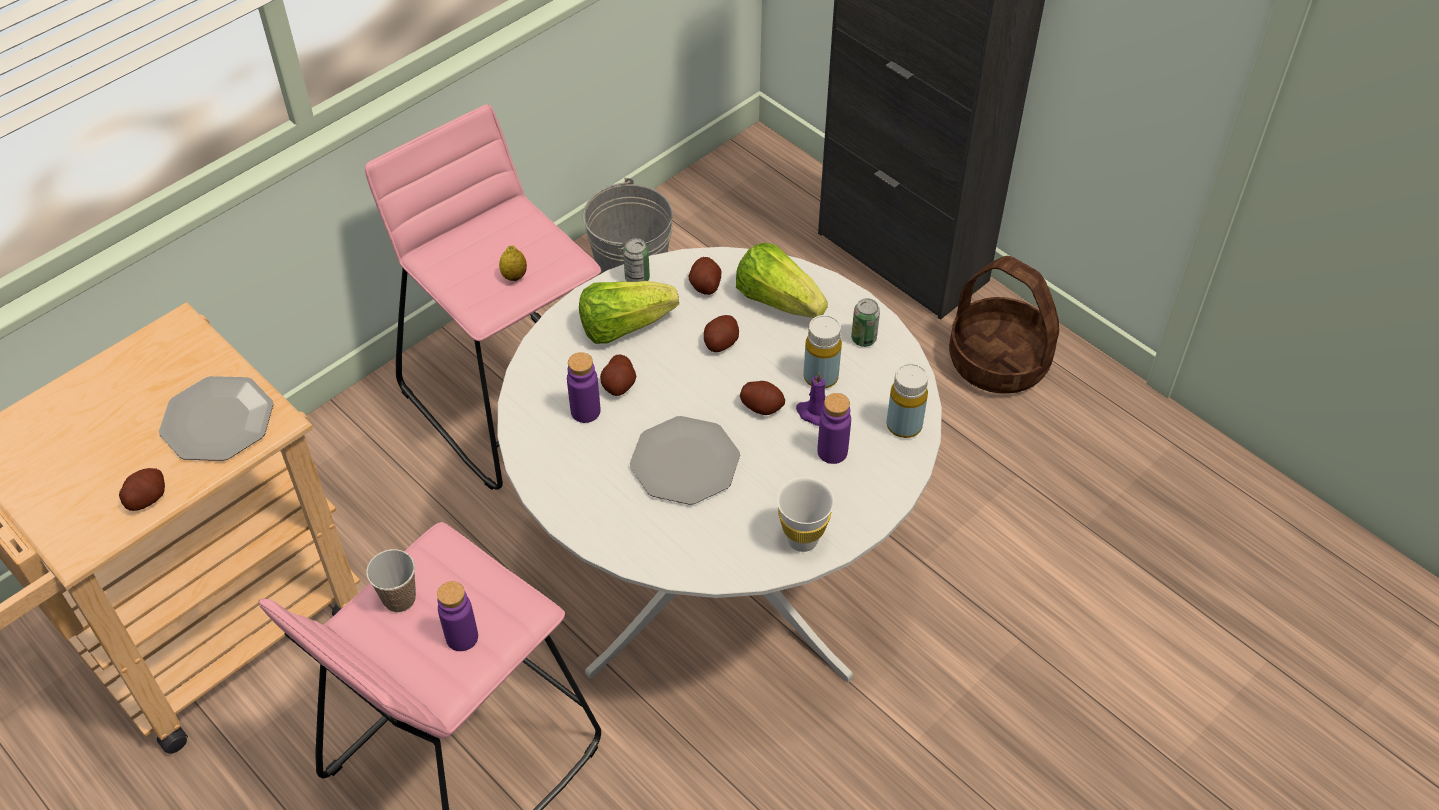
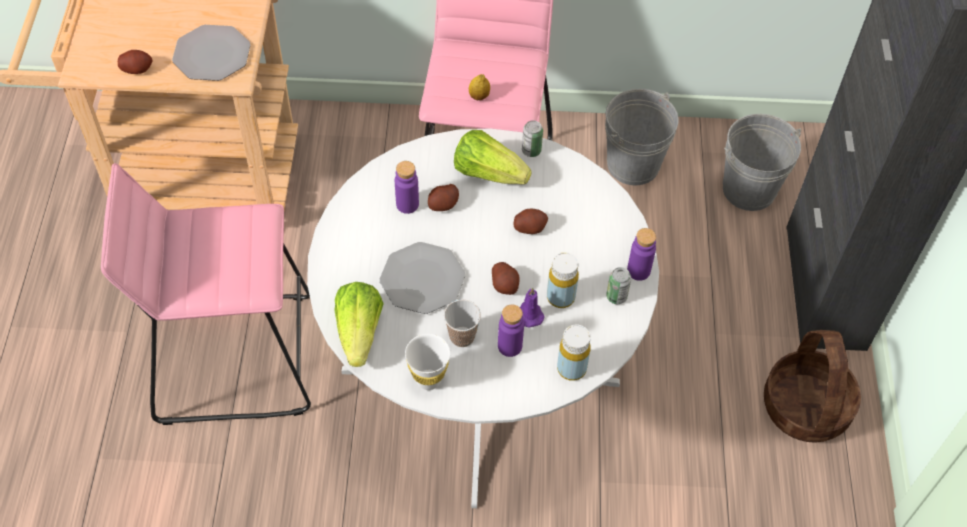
camera: 45 degrees right, 5 degrees up
(399, 599) = (211, 227): cup -> cup (462, 337)
(462, 637) = (215, 274): purple bottle -> purple bottle (638, 271)
(705, 285) = (565, 186): potato -> none
(753, 225) = (749, 189): none -> grey bucket
(778, 300) = (595, 230): lettuce -> lettuce (359, 332)

